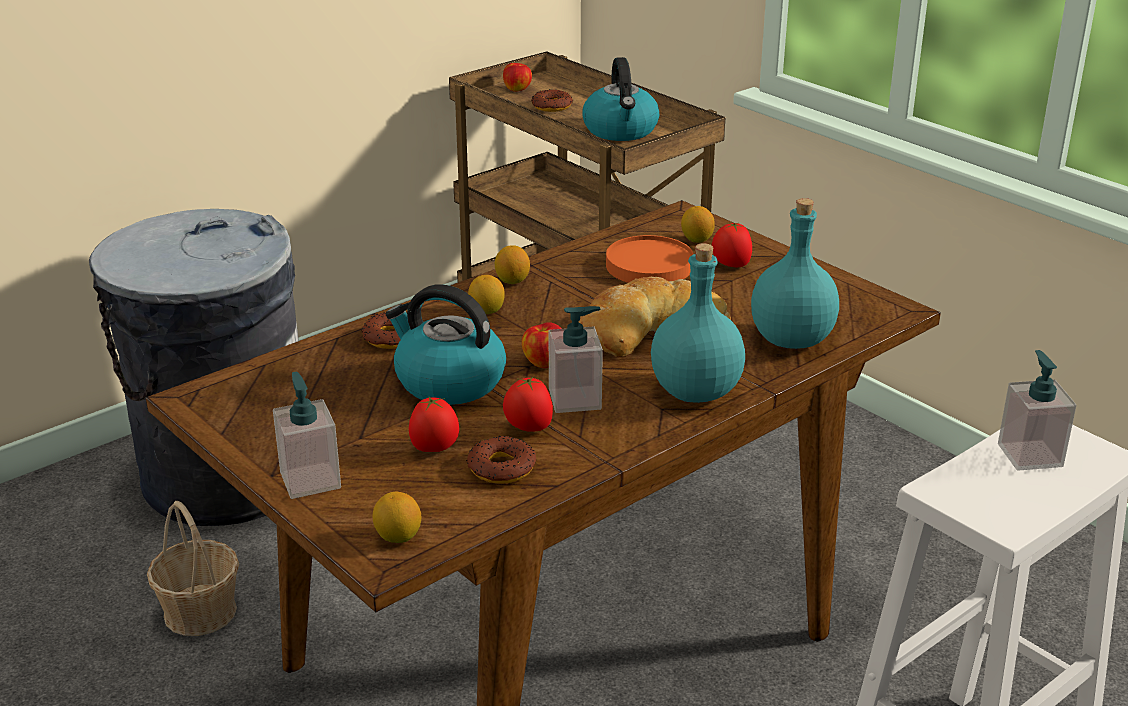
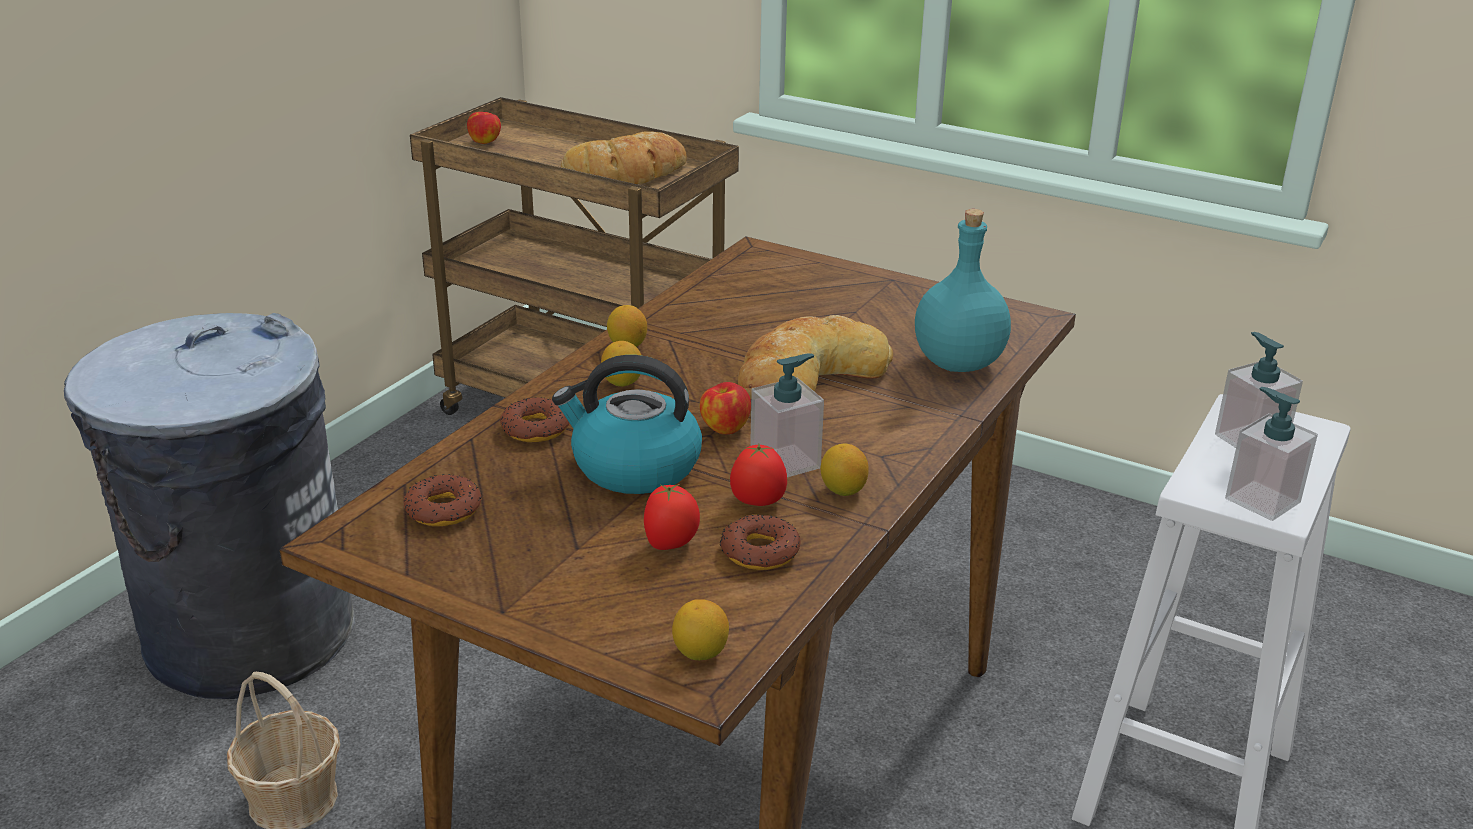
camera: 20 degrees left, 0 degrees up
(310, 480) = (552, 608): soap dispenser -> soap dispenser (1262, 500)
(551, 106) = (535, 155): donut -> donut (443, 510)
(621, 131) = (628, 173): kettle -> bread
(649, 266) = (761, 309): orange plate -> none
(696, 240) = (791, 275): lemon -> lemon (843, 490)
(697, 392) = (905, 432): turquoise bottle -> none
(731, 265) = (844, 296): tomato -> none

